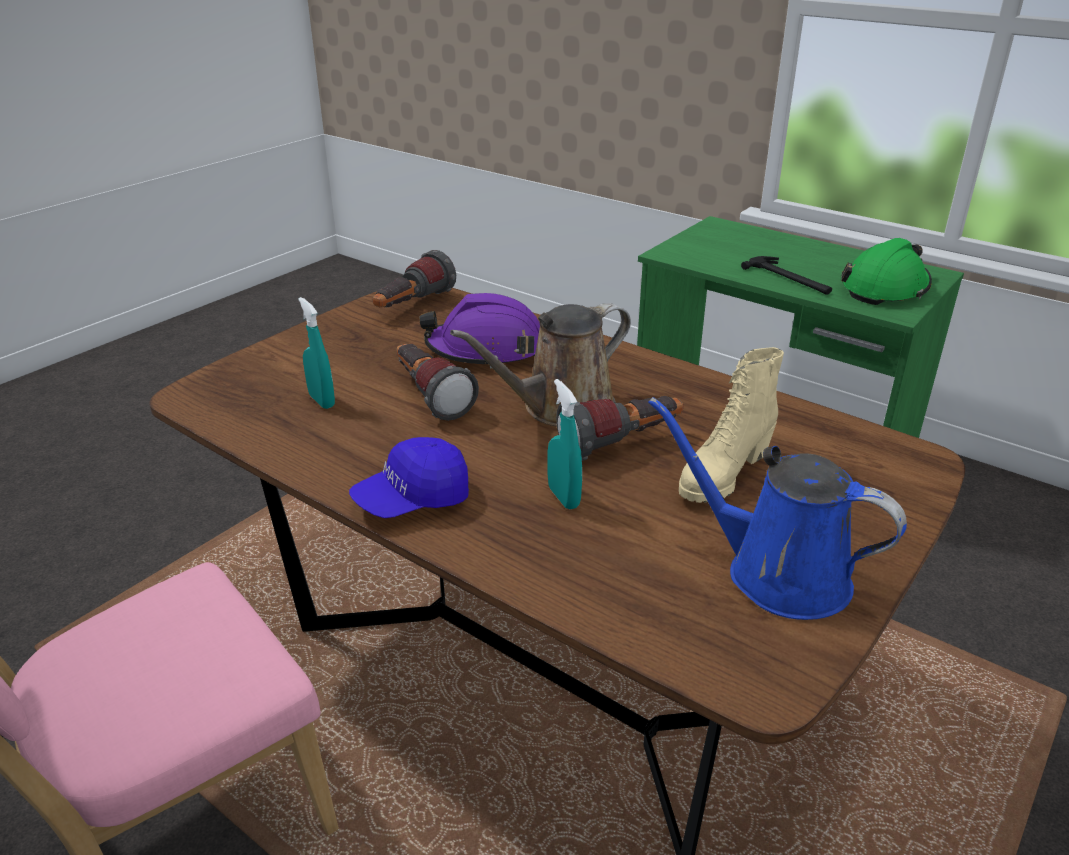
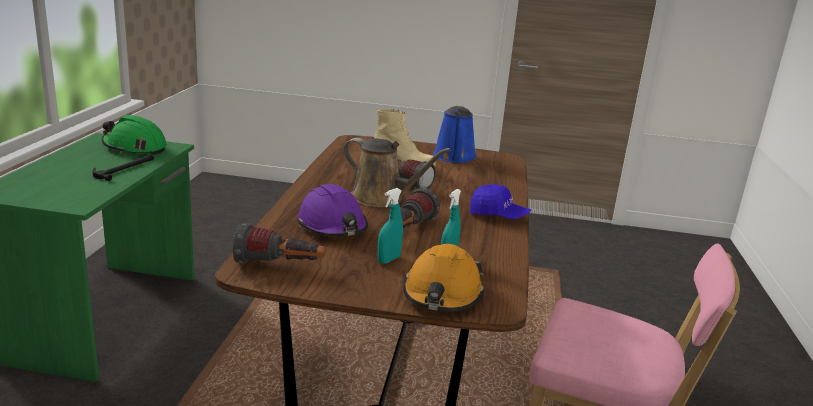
camera: 120 degrees left, 10 degrees down
(255, 372) = (442, 295): none -> orange hard hat
(563, 497) = (455, 189): turquoise spray bottle -> turquoise spray bottle (388, 260)

